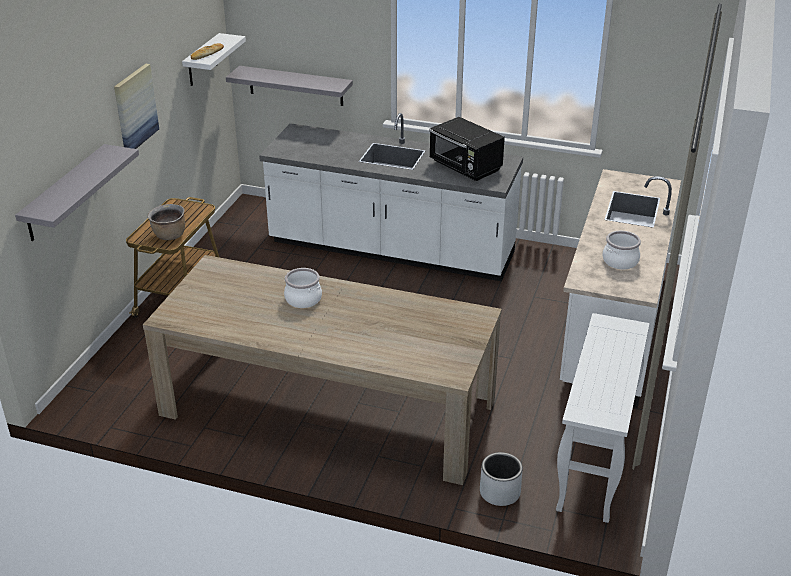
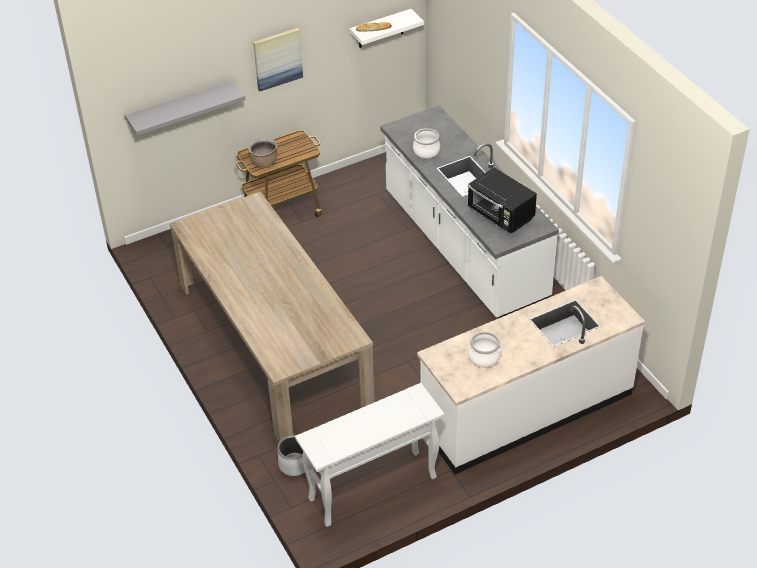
camera: 45 degrees right, 10 degrees up
(295, 86) = (456, 76): grey shelf -> none
(303, 299) = (271, 260): cooking pot -> cooking pot (426, 151)
(465, 167) = (501, 216): black microwave -> black microwave turned 45 degrees counterclockwise

